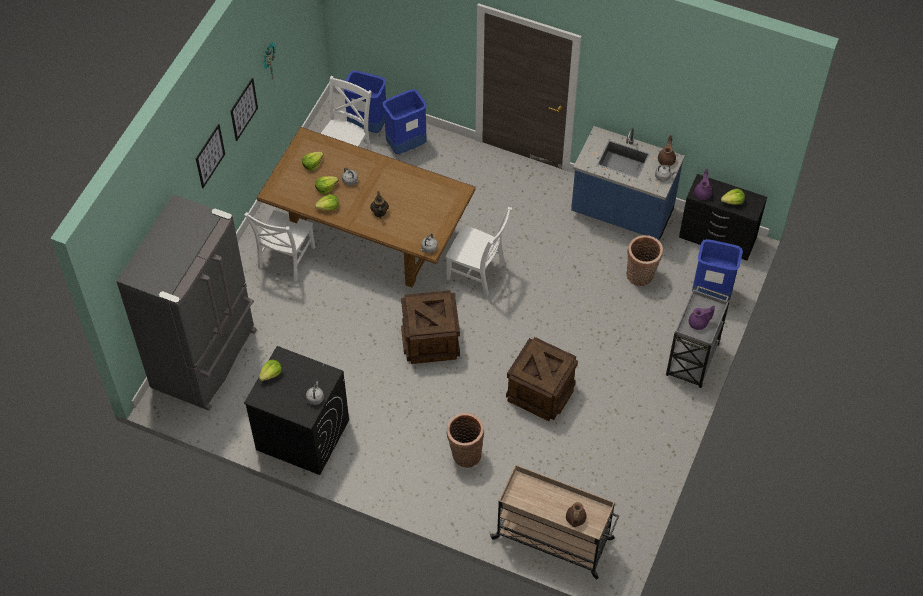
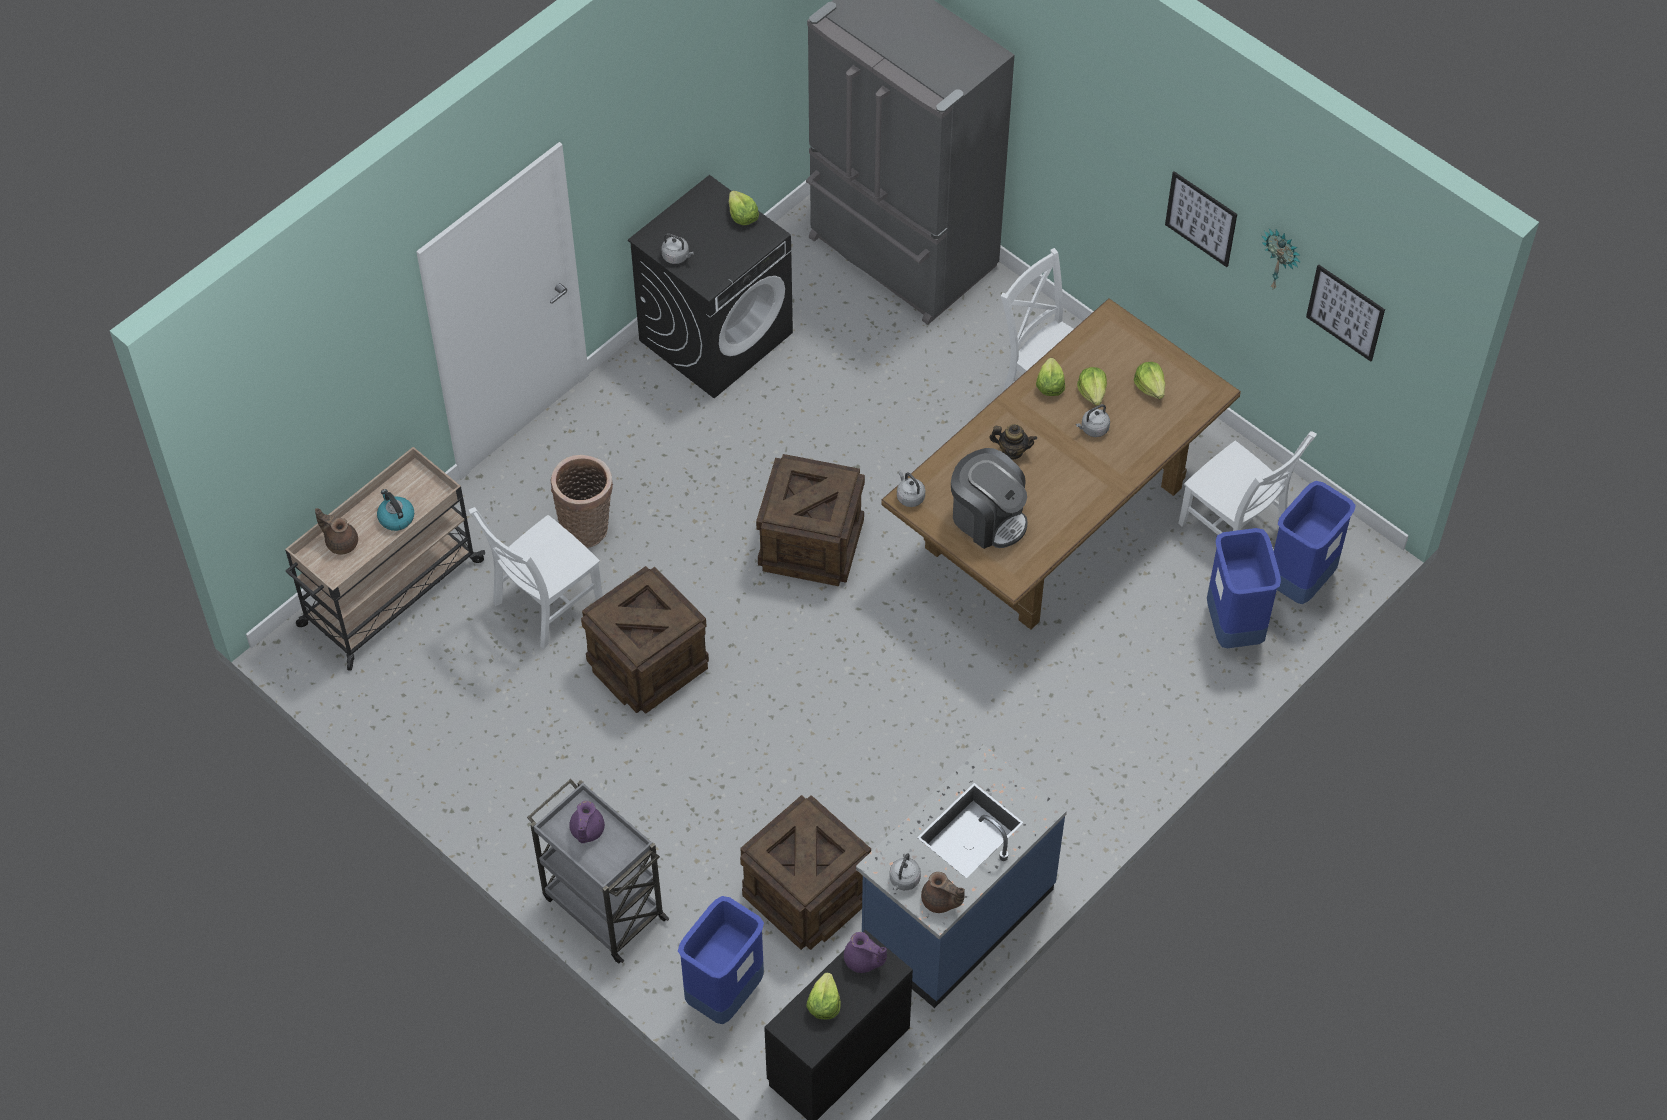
camera: 110 degrees right, 0 degrees up
(210, 156) = (1109, 148): picture -> picture (1345, 312)
(428, 211) = (988, 518): none -> coffee machine
(478, 273) = (915, 649): white chair -> white chair (544, 604)
(546, 497) = (396, 517): none -> kettle
(641, 276) = (807, 894): basket -> crate

